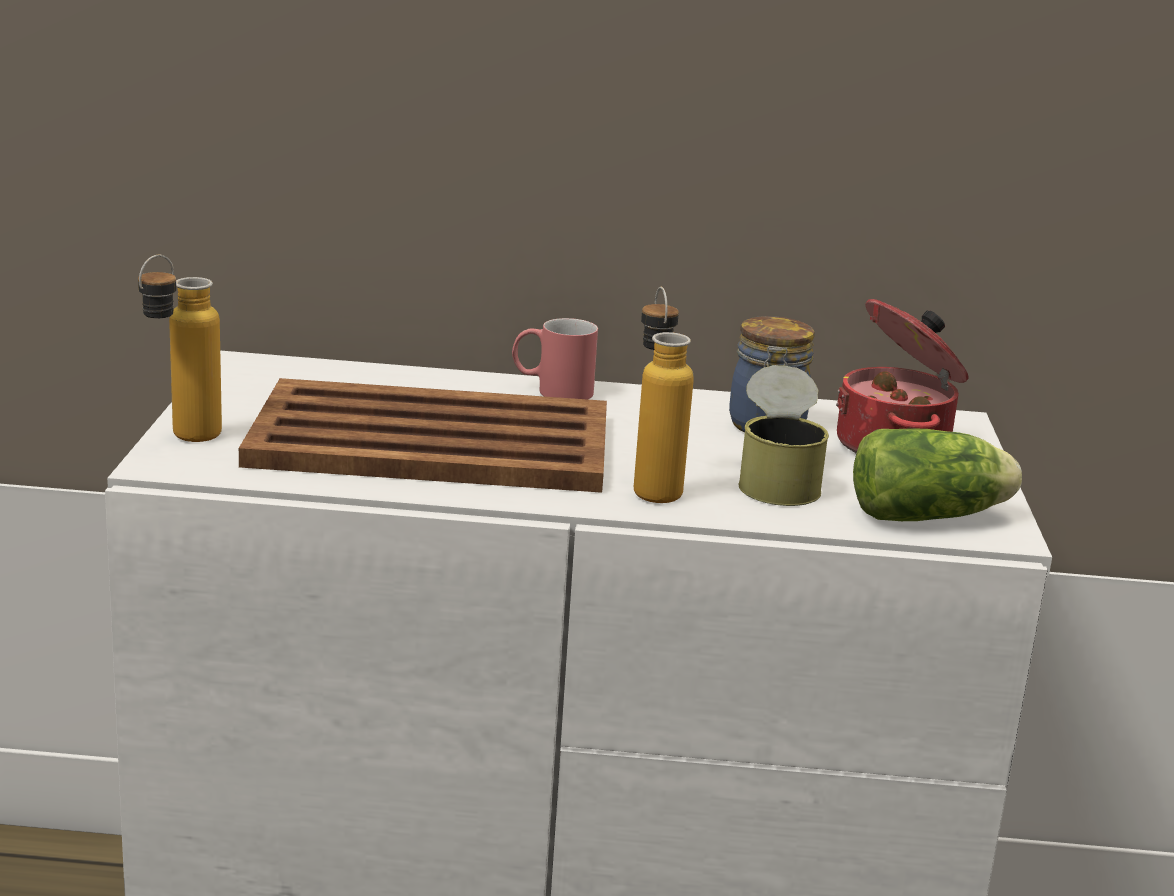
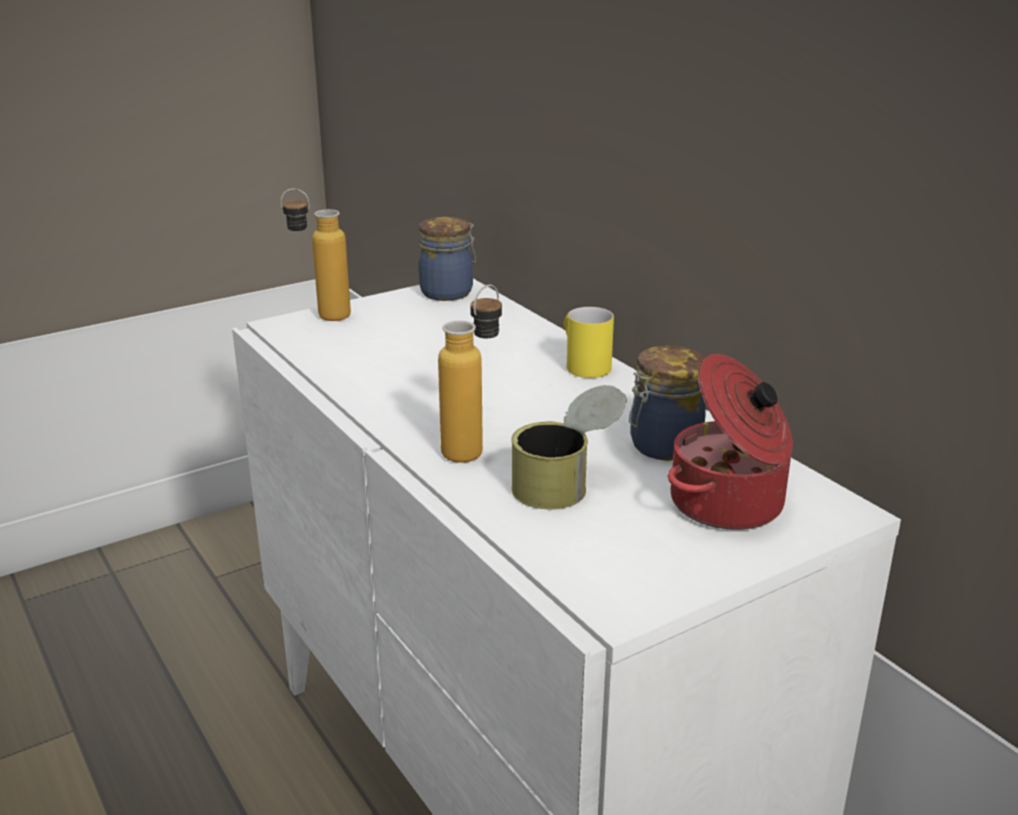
camera: 55 degrees right, 5 degrees up
(252, 372) = (449, 292): none -> jar
(435, 442) = (431, 366): brown tray -> none
(551, 391) = (583, 364): red mug -> yellow mug
(932, 516) = (604, 565): lettuce -> none

